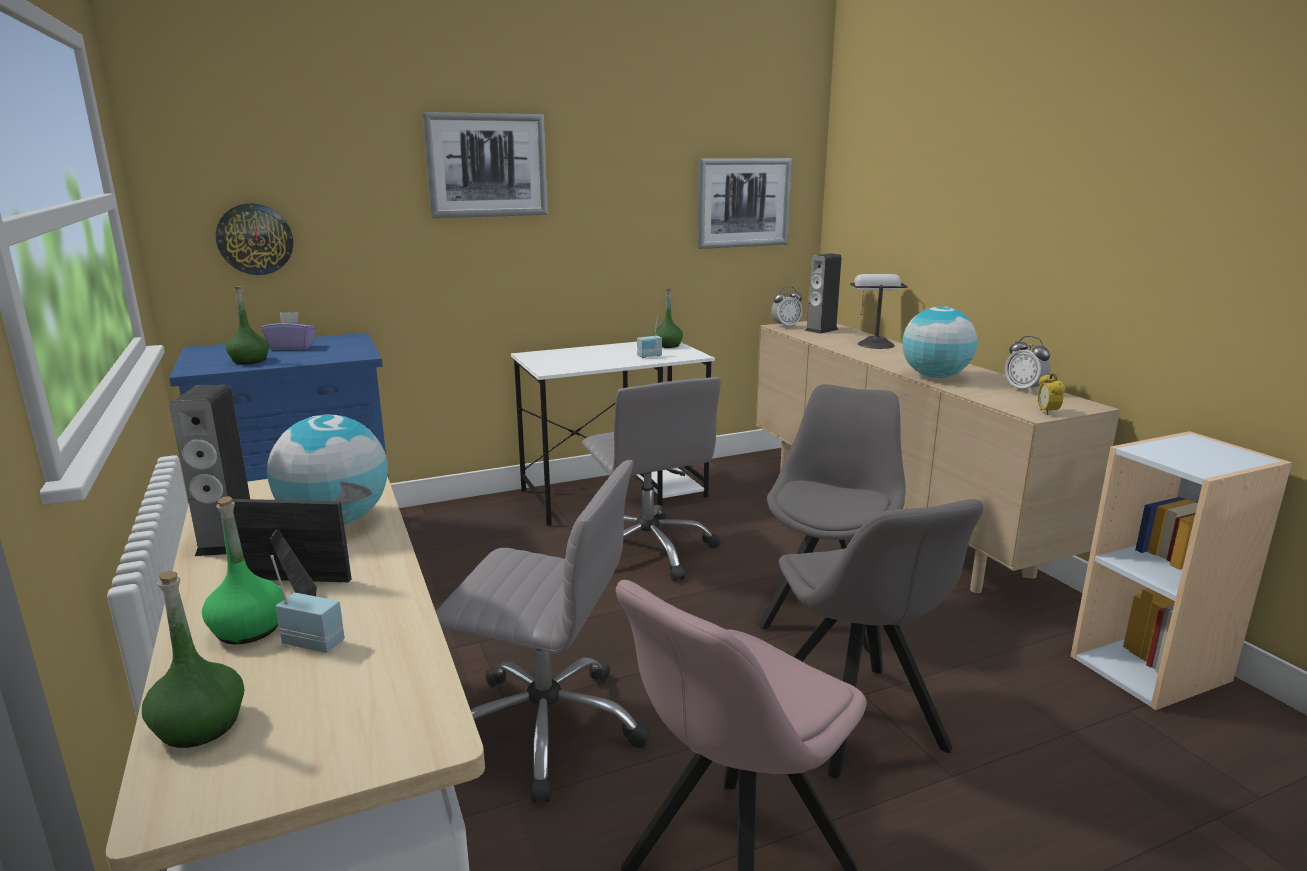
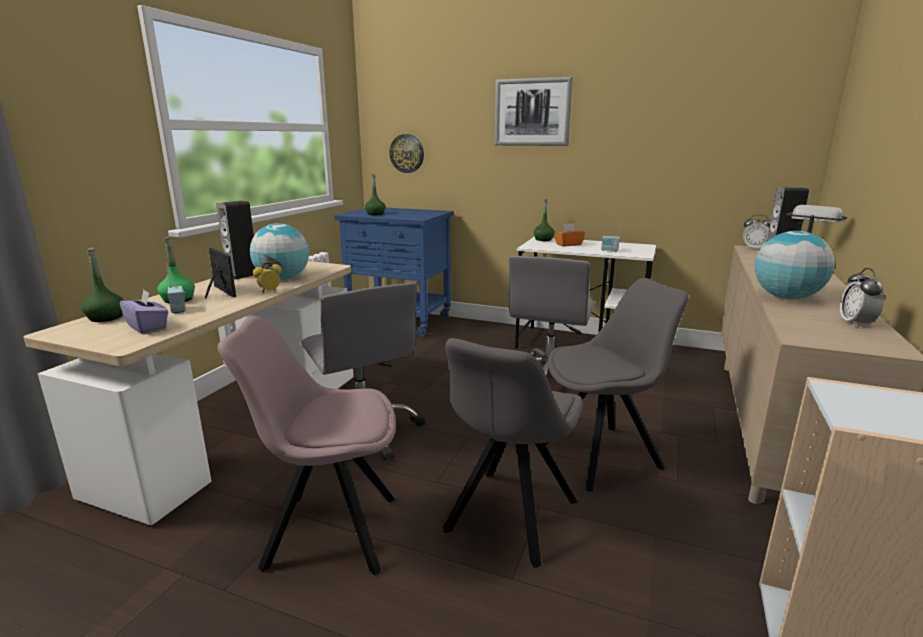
camera: 45 degrees right, 0 degrees up
(292, 347) = (405, 212): purple tissue box -> purple tissue box (148, 327)
(585, 357) = (568, 244): none -> orange tissue box
(667, 345) = (639, 247): green bottle -> green bottle (543, 239)
(743, 203) = (738, 142): picture -> none
(1047, 412) = (820, 341): alarm clock -> alarm clock (269, 291)

